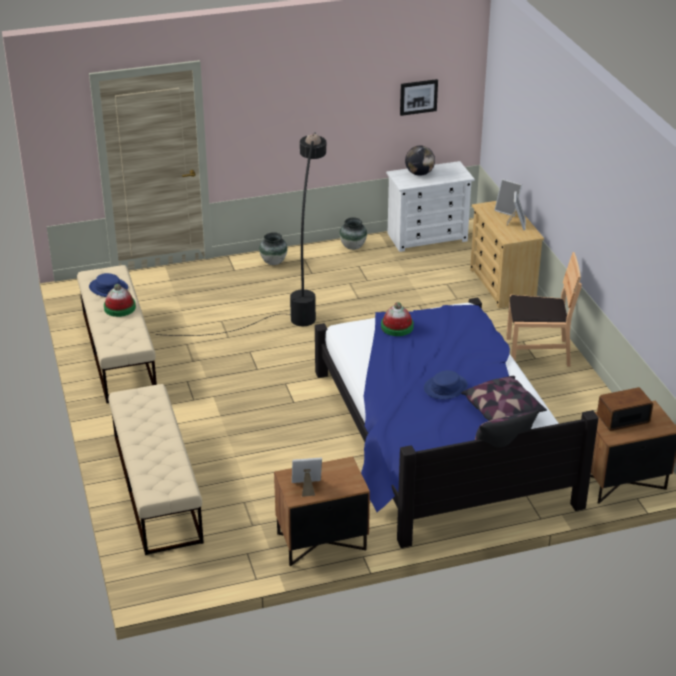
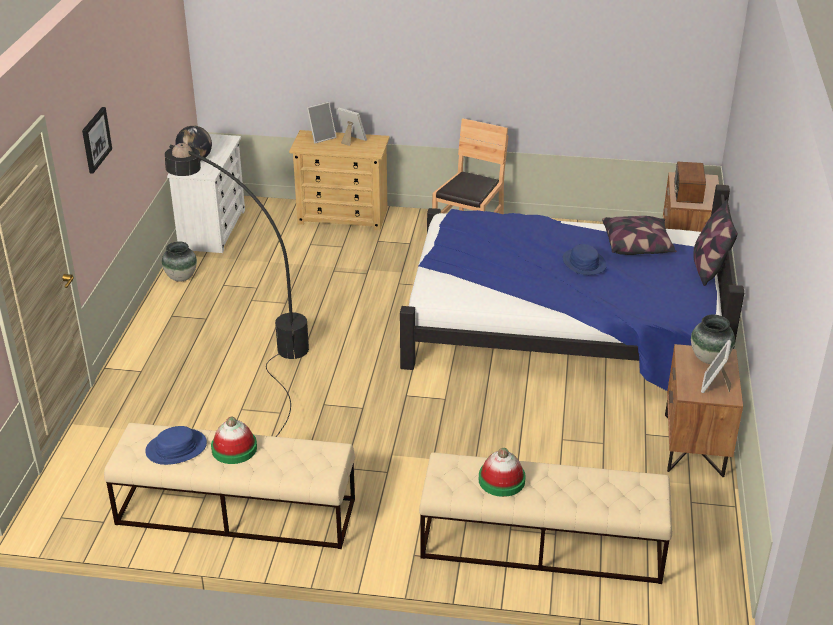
camera: 65 degrees left, 0 degrees up
(274, 262) = (155, 338): vase -> vase (709, 358)
(397, 327) = (459, 260): hat -> hat (501, 480)
(418, 97) = (163, 73): picture -> picture (95, 139)

